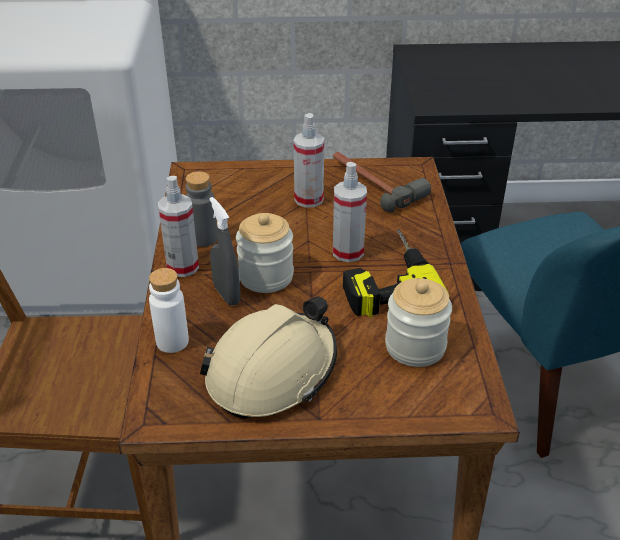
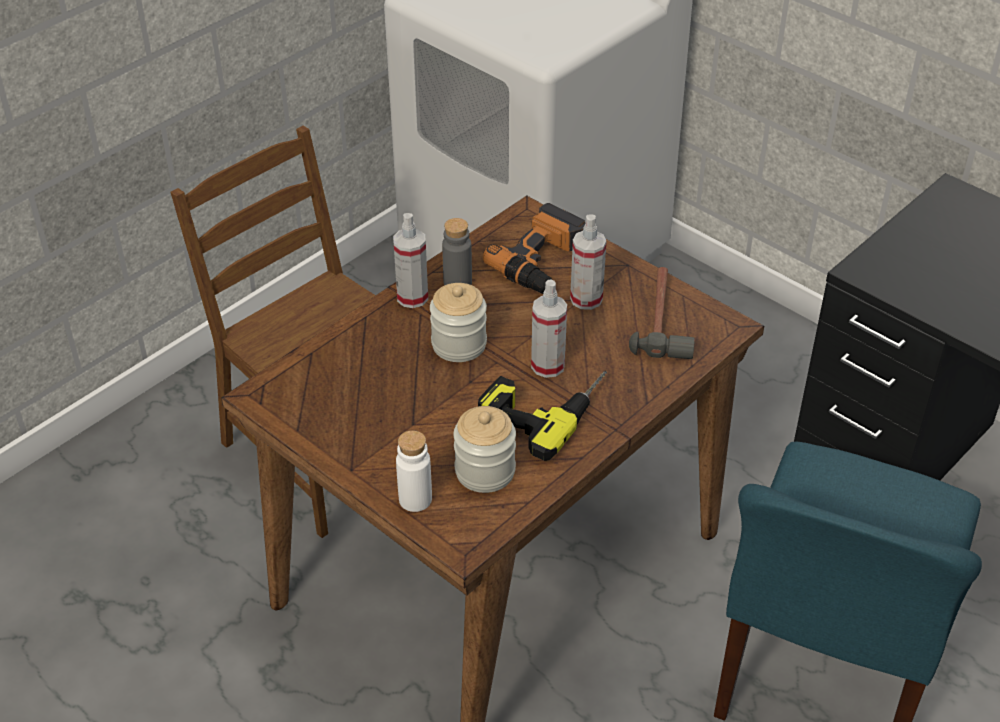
camera: 45 degrees right, 5 degrees up
(172, 341) = (333, 351): white bottle -> white bottle (415, 499)
(226, 295) = (413, 340): grey spray bottle -> none
(245, 193) = (544, 261): none -> power drill
(272, 372) = (365, 418): beige hard hat -> none

